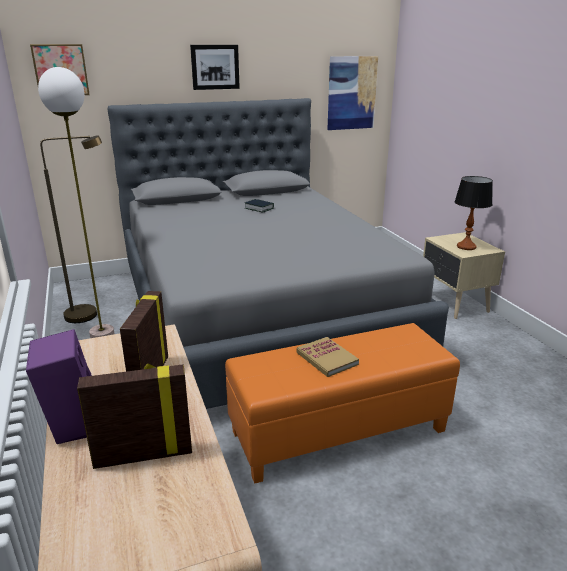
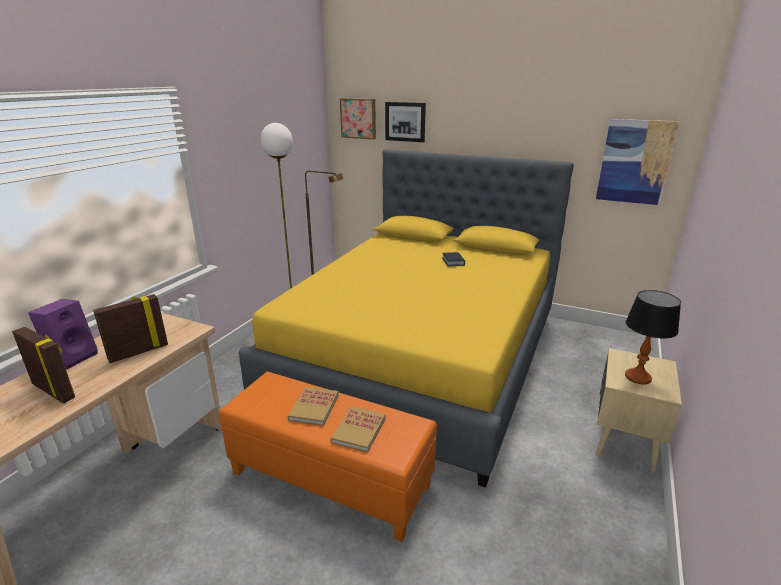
camera: 45 degrees right, 0 degrees up
(215, 67) = (479, 123): picture -> picture (405, 121)
(258, 314) = (421, 356): grey bed -> yellow bed
(386, 353) = (359, 430): none -> book

